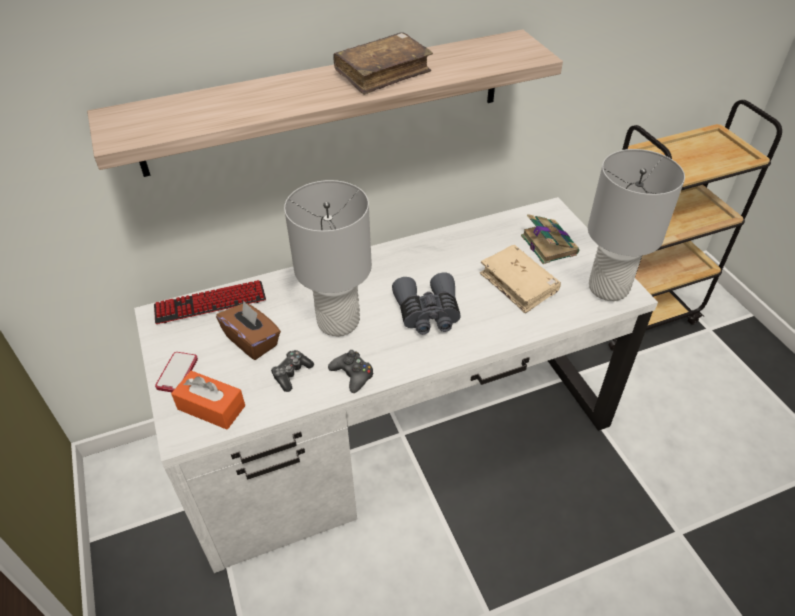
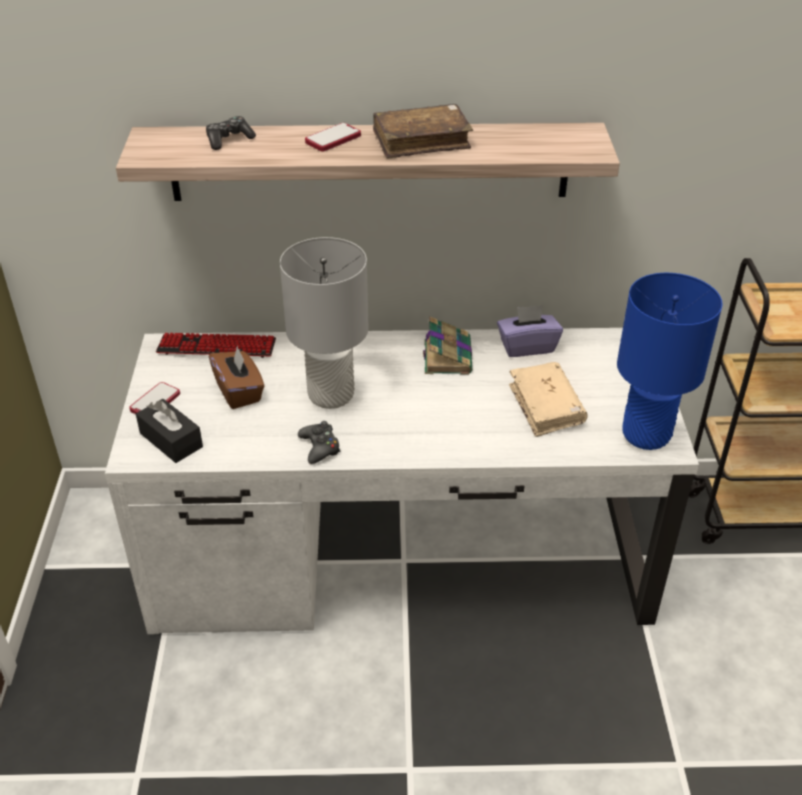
camera: 20 degrees right, 5 degrees down
(211, 407) = (171, 440): orange tissue box -> black tissue box
(291, 374) = (261, 431): game controller -> game controller (229, 140)
(300, 85) = (333, 139): none -> phone
(428, 313) = (429, 410): grey binoculars -> none
(475, 236) = (527, 346): none -> purple tissue box
(548, 244) = (606, 374): book -> book (447, 356)
(608, 291) = (646, 438): grey table lamp -> blue table lamp

